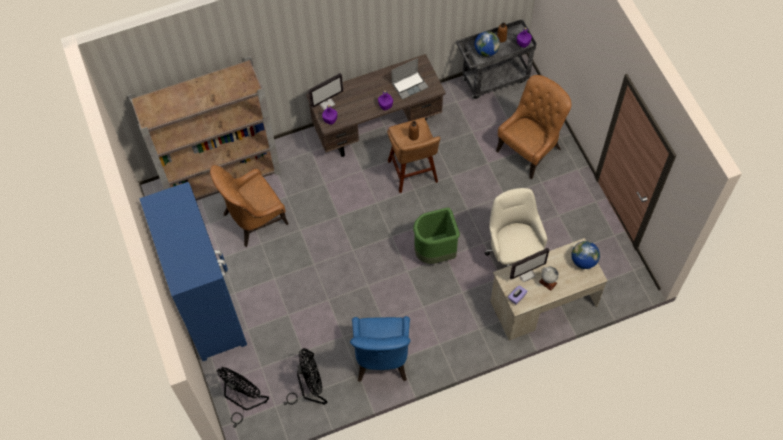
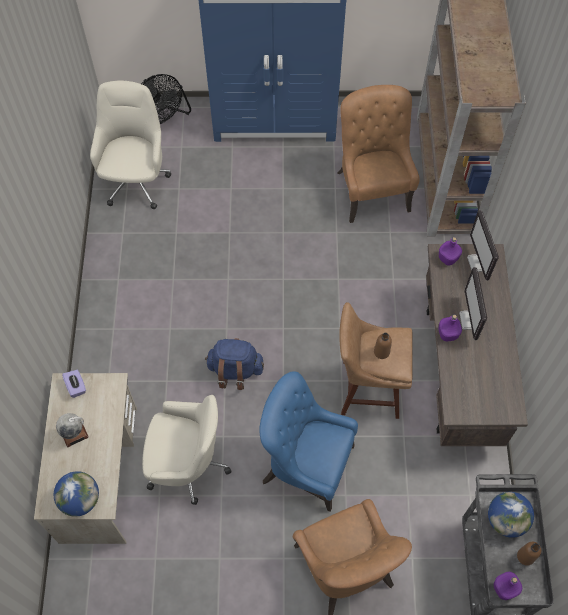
camera: 110 degrees right, 0 degrees up
(308, 385) = (137, 182): black fan -> beige office chair
(382, 357) = (129, 262): blue chair -> blue chair (306, 464)
(410, 85) = (474, 379): laptop -> none
(435, 253) = (235, 370): green trash can -> blue backpack
(526, 273) = (103, 413): monitor -> monitor (471, 320)

